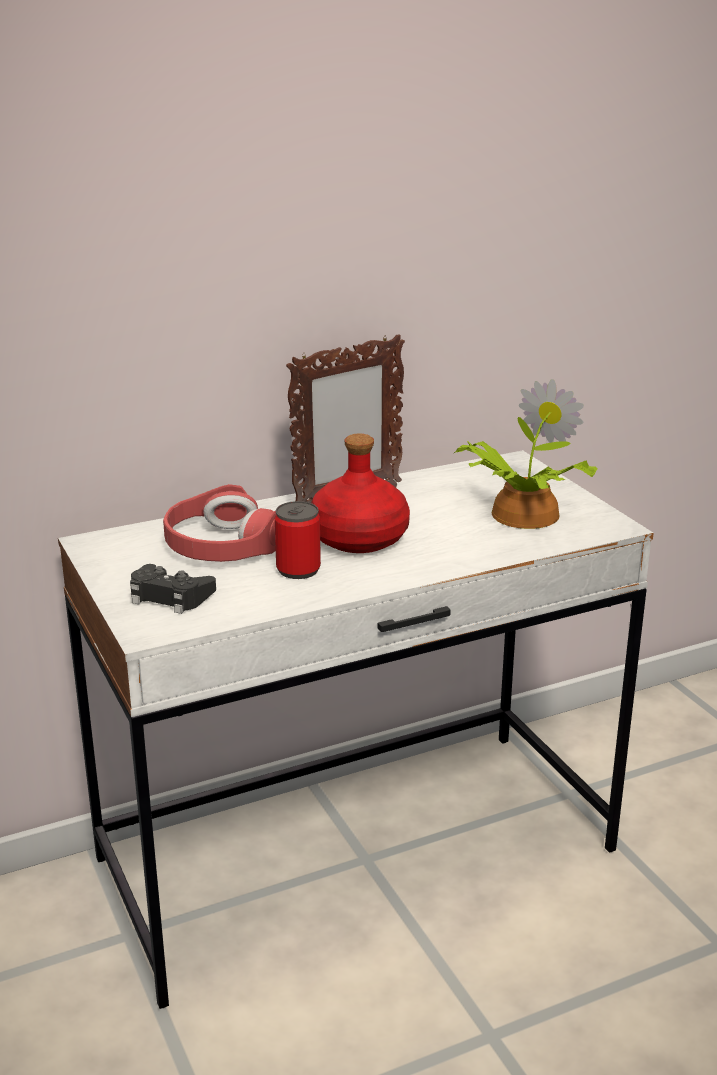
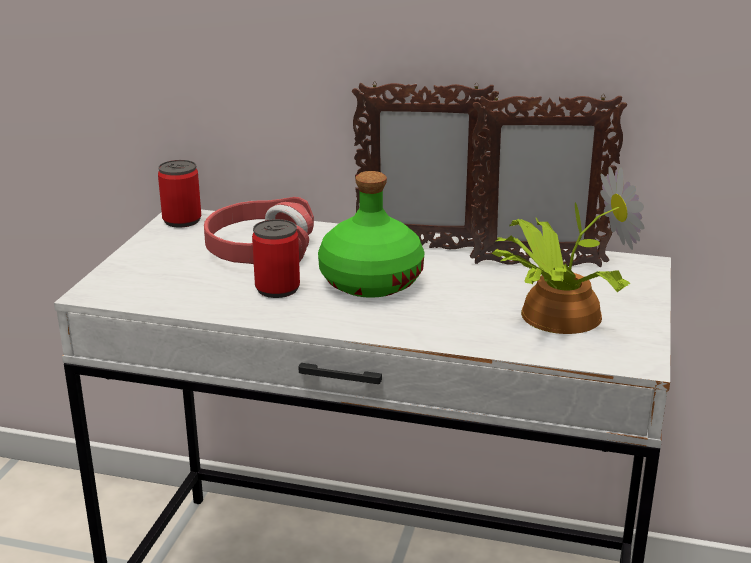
camera: 40 degrees right, 0 degrees up
(101, 545) = (182, 220): none -> can
(170, 596) = (155, 273): black game controller -> none
(357, 538) = (370, 281): red bottle -> green bottle
(450, 484) = (537, 264): none -> picture frame

